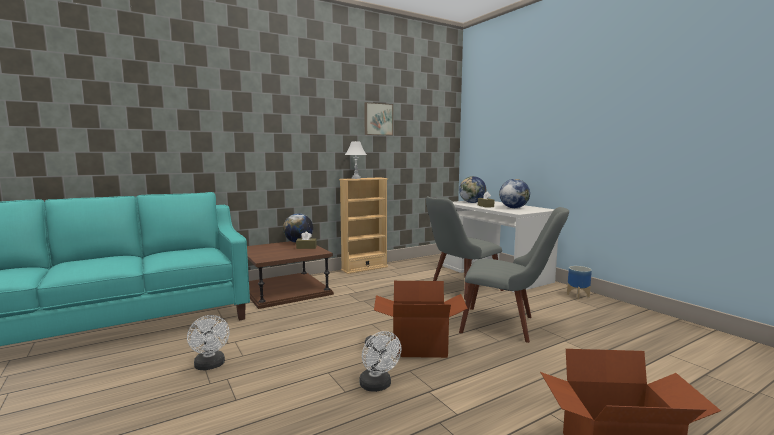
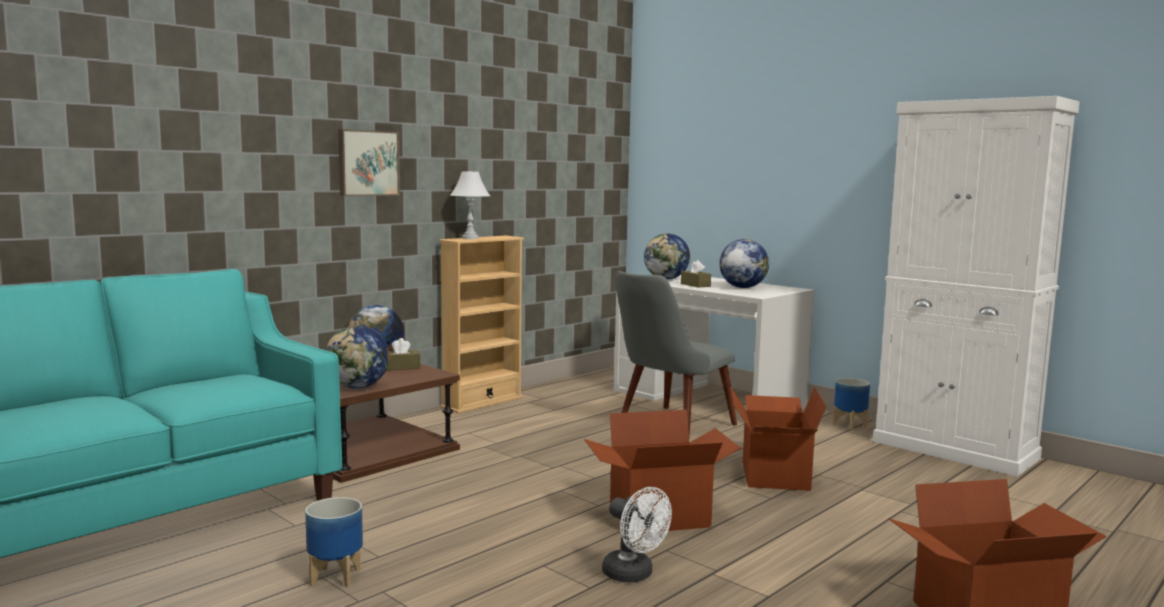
camera: 15 degrees left, 0 degrees up
(210, 366) = (336, 577): white fan -> planter
(272, 257) = (358, 387): none -> globe
(378, 119) = (502, 130): picture -> picture (367, 163)
(508, 325) = (773, 475): grey chair -> cardboard box
(646, 318) = (955, 450): none -> white cabinet

